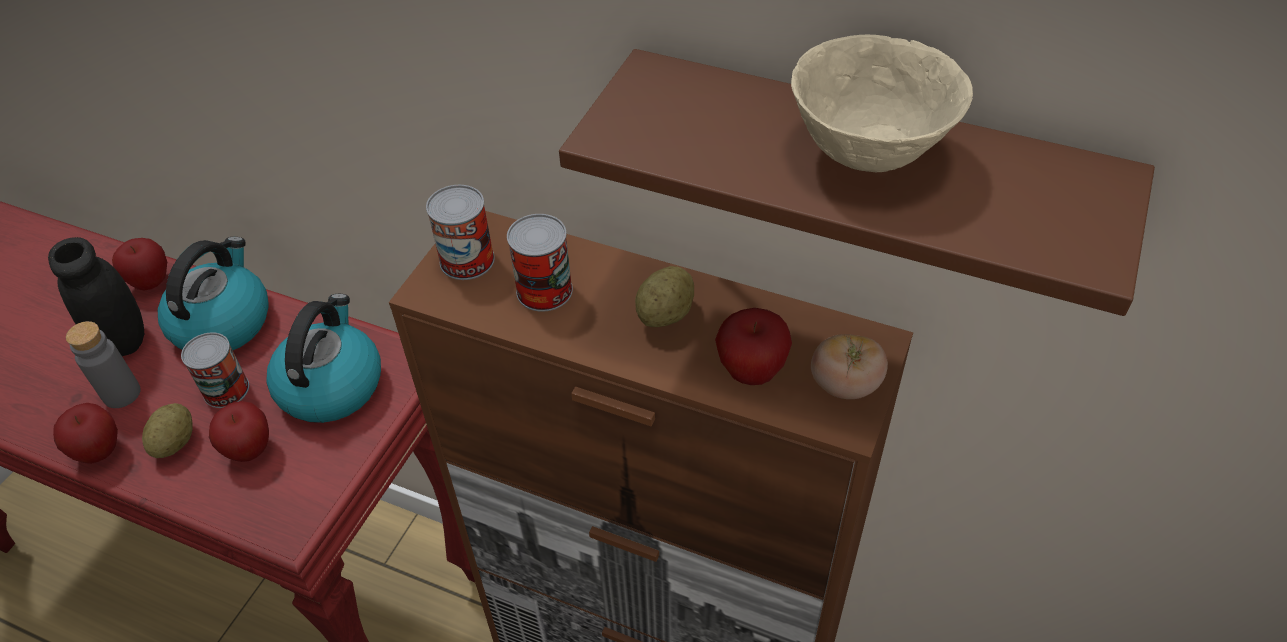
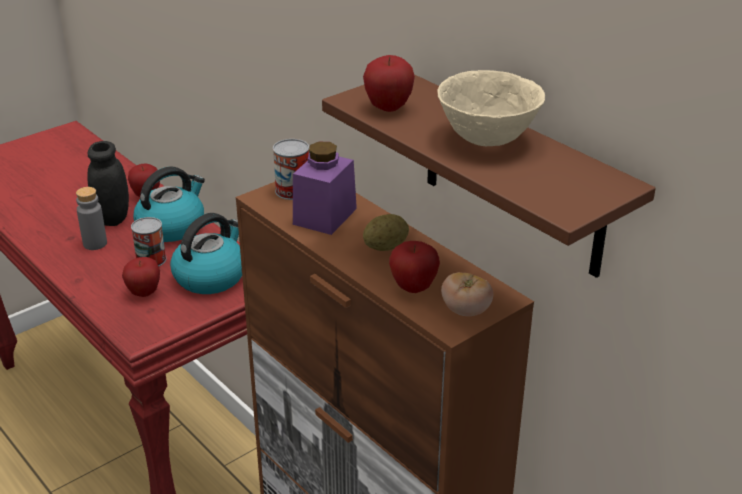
camera: 25 degrees right, 15 degrees down
(100, 452) = (66, 267): apple -> apple (388, 108)
(175, 442) = (107, 276): potato -> none
(544, 290) = (325, 216): can -> purple jar

